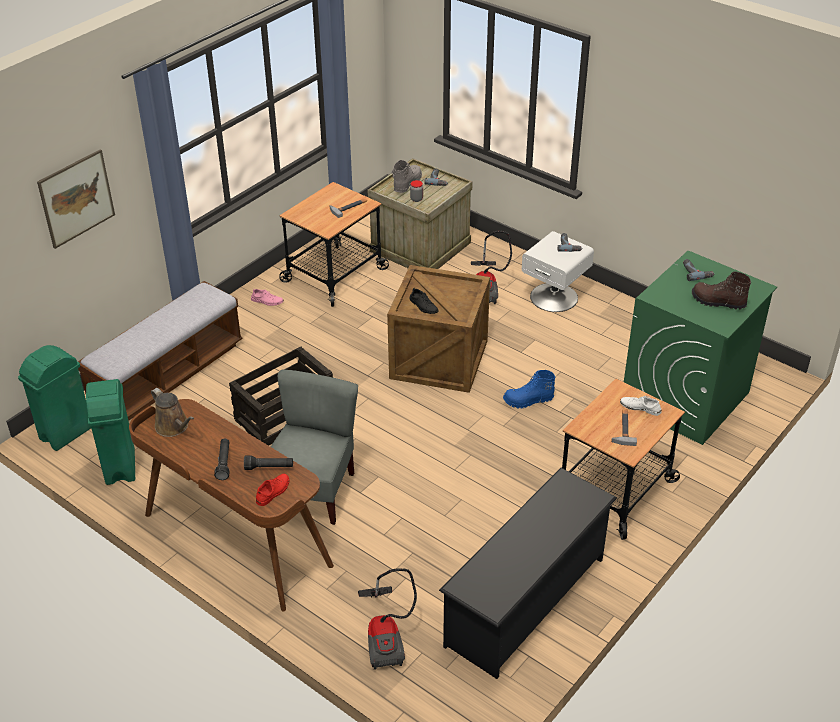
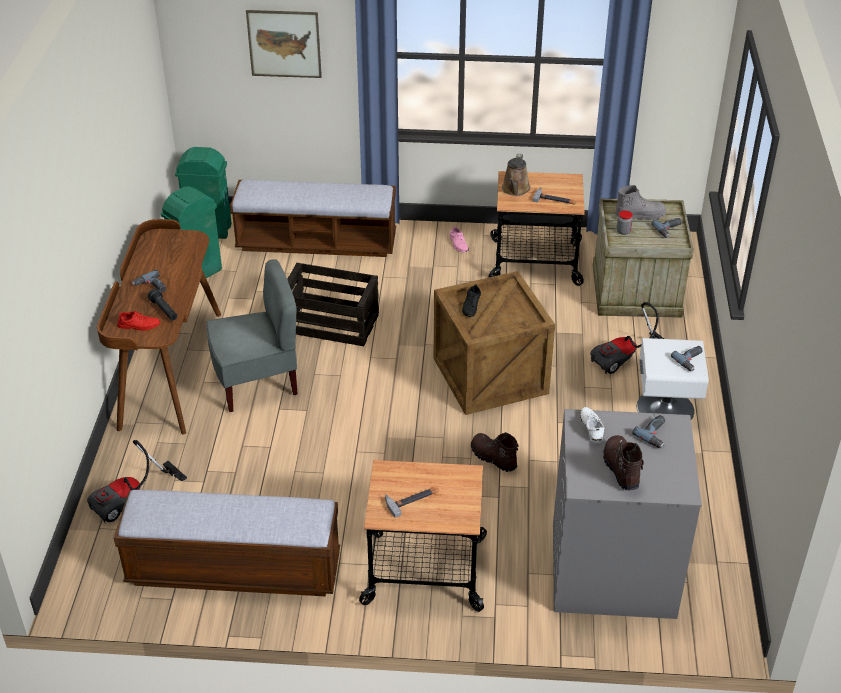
camera: 55 degrees right, 0 degrees up
(174, 427) = (170, 245): brown watering can -> brown watering can (515, 190)
(224, 463) = (151, 287): black flashlight -> power drill
(526, 601) = (234, 569): black shoe rack -> bench
(528, 401) = (493, 458): blue boot -> brown boot
(640, 408) = (454, 499): white shoe -> white shoe (591, 427)
(685, 399) = (611, 570): green washing machine -> grey washing machine

